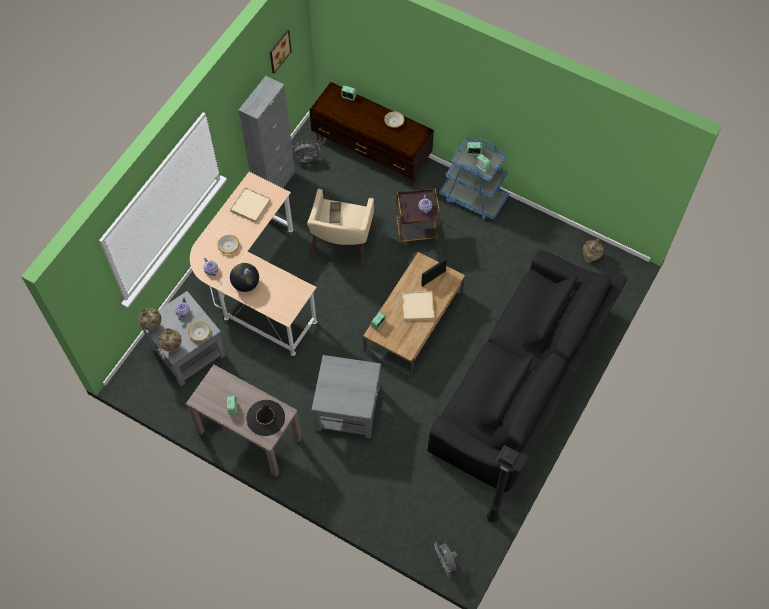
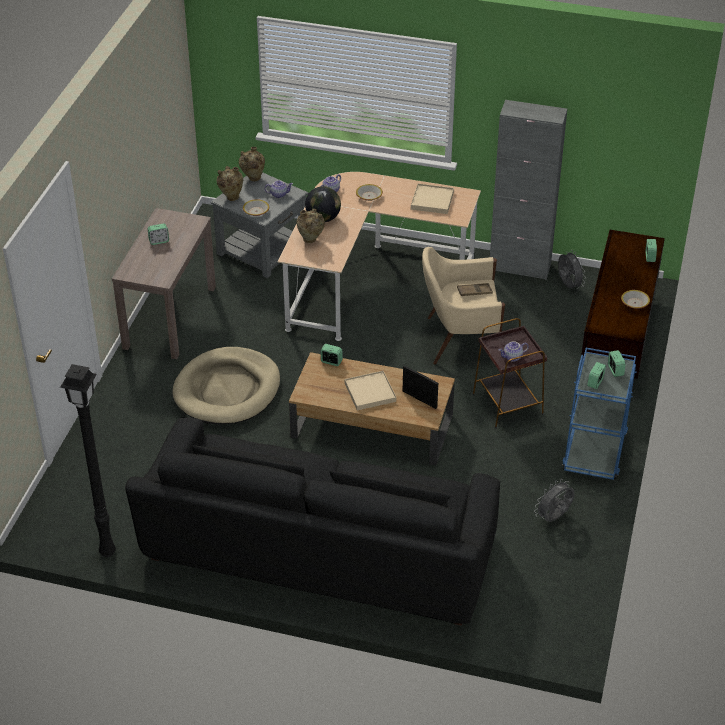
camera: 75 degrees right, 20 degrees down
(265, 418) = (152, 267): black hat -> none
(278, 50) = (609, 109): picture -> none
(348, 408) = (227, 390): grey side table -> beige dog bed
(446, 562) = (37, 517): grey fan -> grey fan (554, 518)
(590, 258) = (556, 596): beige vase -> beige vase (311, 240)

